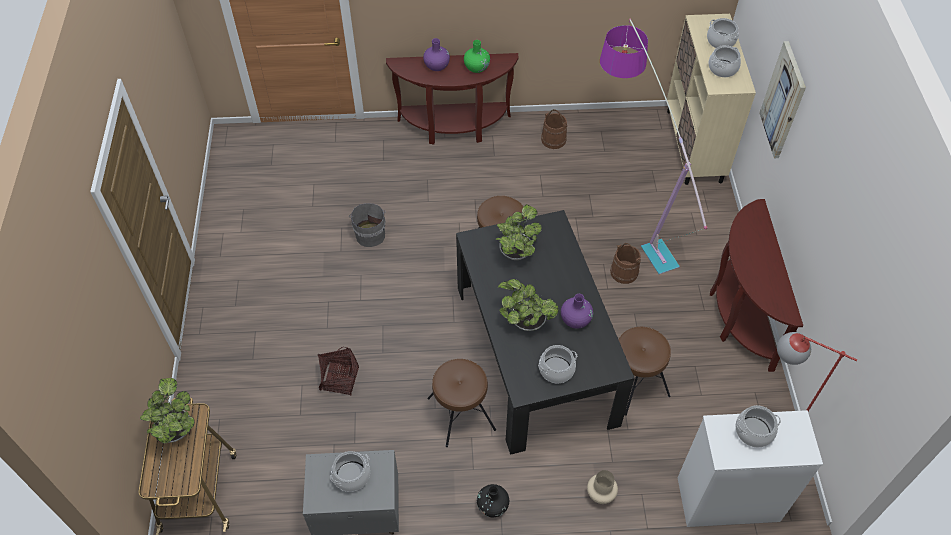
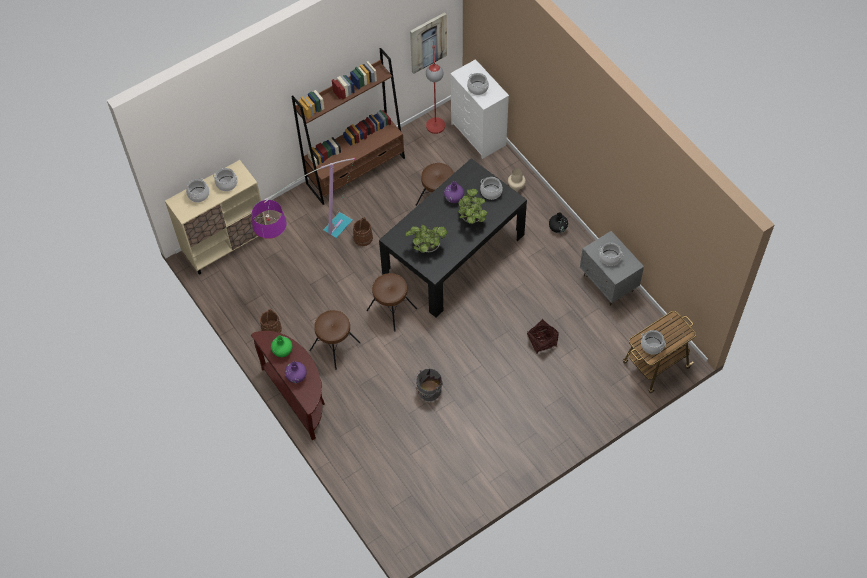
camera: 120 degrees left, 5 degrees up
(175, 428) = (652, 345): potted plant -> cooking pot
(460, 414) = (518, 269): brown stool -> brown stool (335, 347)
(739, 314) = (356, 170): brown console table -> brown bookcase
(783, 100) = (263, 125): picture -> picture (428, 42)

